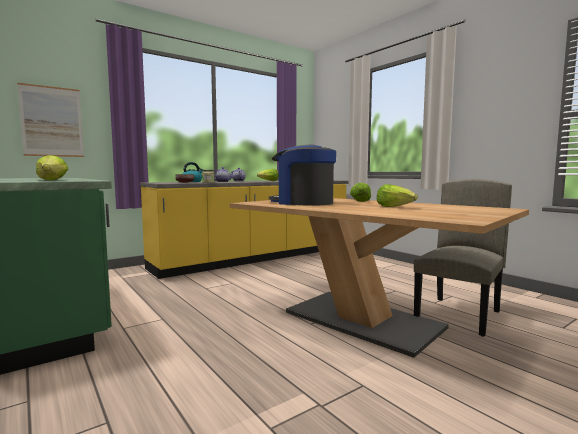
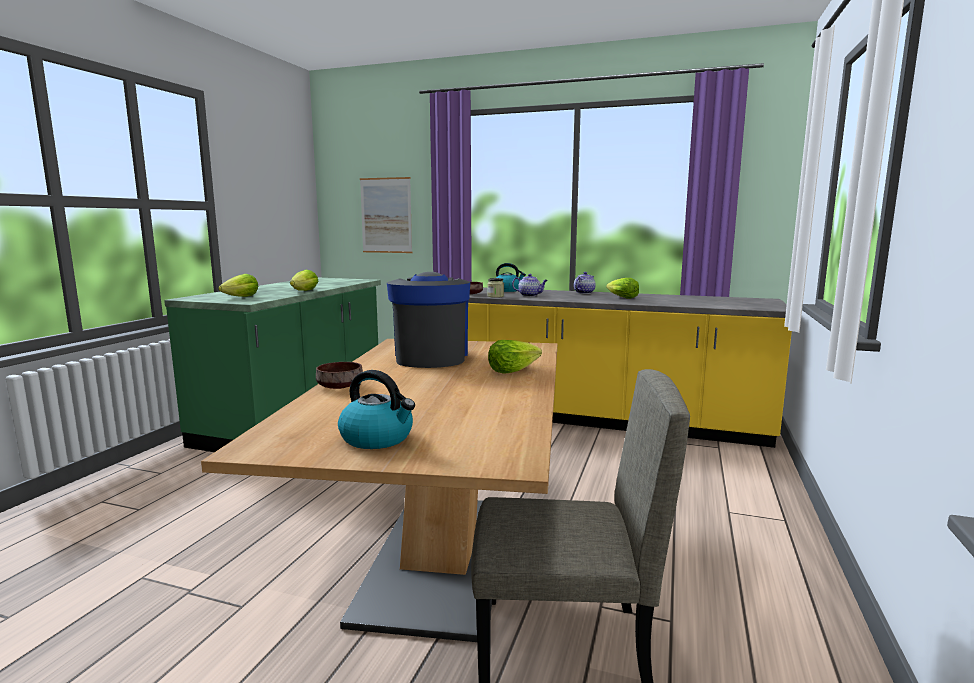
camera: 55 degrees right, 5 degrees up
(349, 211) = (339, 386): none -> brown bowl
(395, 207) = (429, 397): lettuce -> lettuce (304, 291)
(462, 213) = (378, 438): none -> kettle

